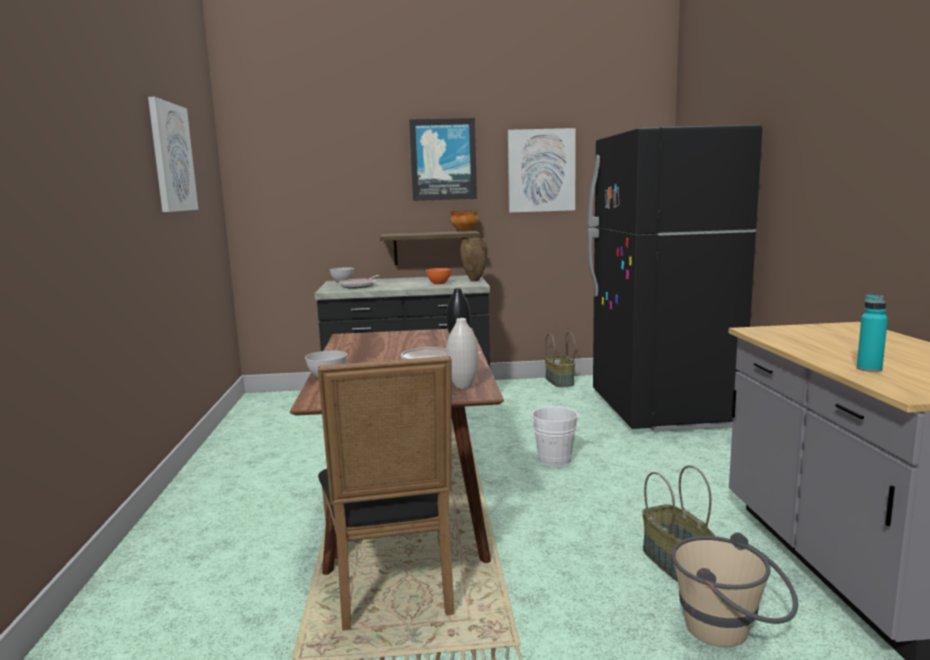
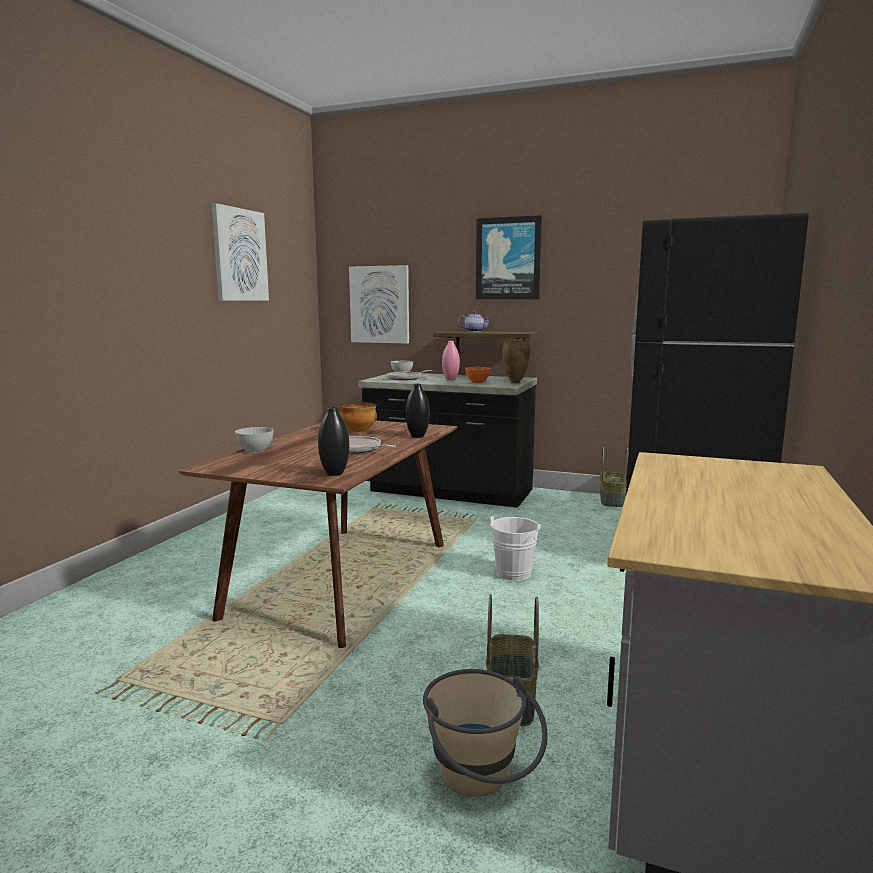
camera: 25 degrees right, 0 degrees up
(394, 589) = (247, 647): black chair -> none
(407, 283) = (450, 380): none -> pink vase
(417, 233) = (474, 331): none -> teapot
(463, 386) = (334, 474): white vase -> black vase
(464, 231) = (521, 332): bowl -> bowl (359, 431)
(541, 170) = (610, 270): picture -> picture (380, 304)
(869, 369) = (671, 514): turquoise bottle -> none

